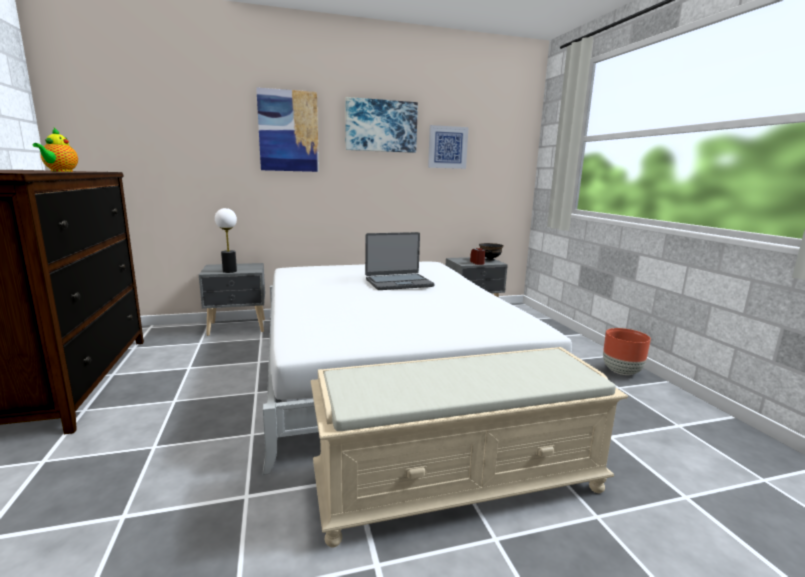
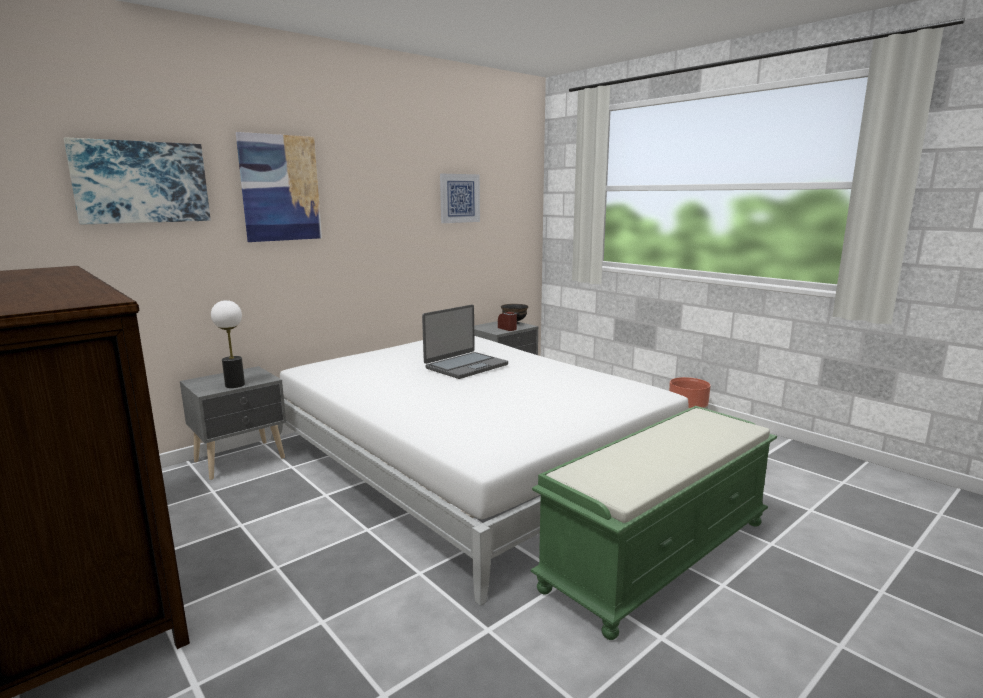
camera: 25 degrees left, 0 degrees up
(60, 171) = (57, 281): teapot -> none
(381, 126) = (388, 176): picture -> picture (141, 182)
(460, 483) = (657, 552): beige bench -> green bench

